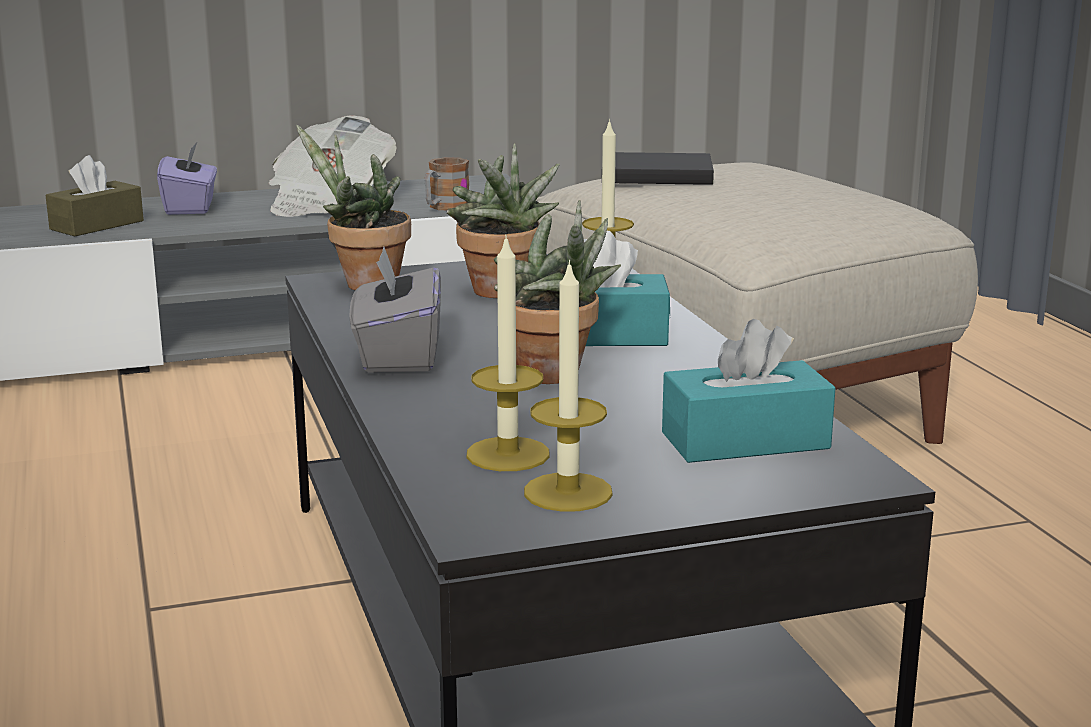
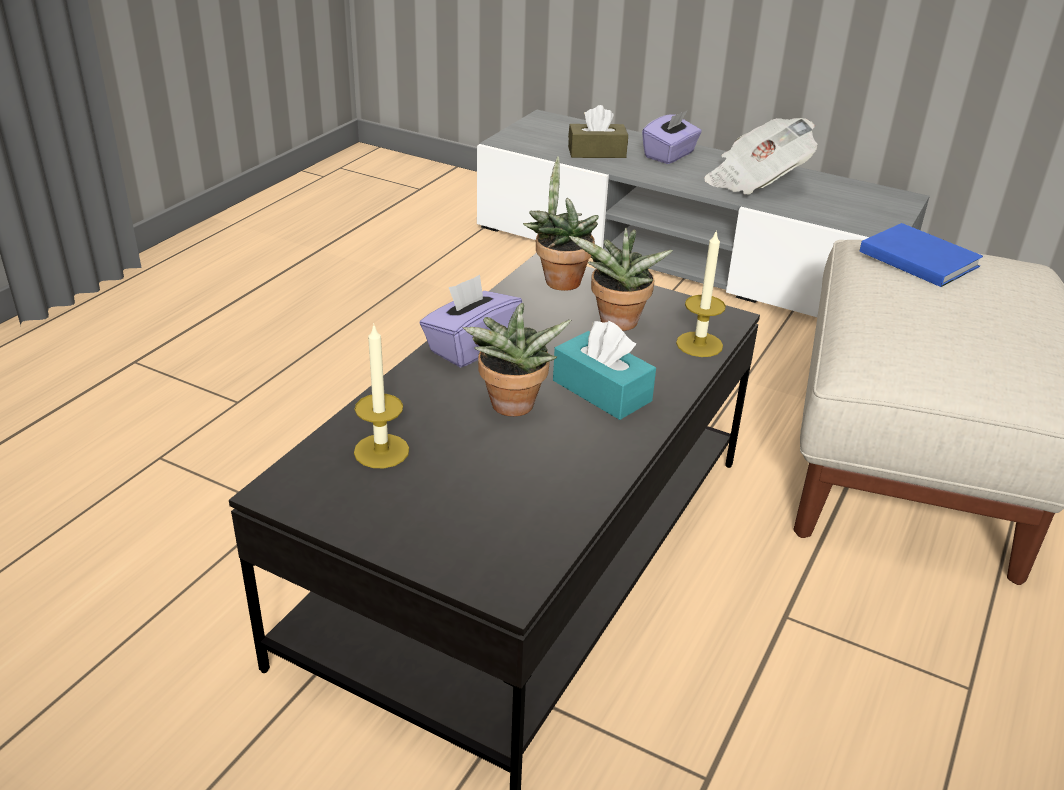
camera: 45 degrees right, 15 degrees up
(398, 355) = (470, 347): grey tissue box -> purple tissue box
(444, 207) = (823, 215): mug -> none
(568, 492) = (355, 495): candle -> none
(653, 174) = (917, 257): black book -> blue book
(745, 441) = (505, 520): turquoise tissue box -> none

